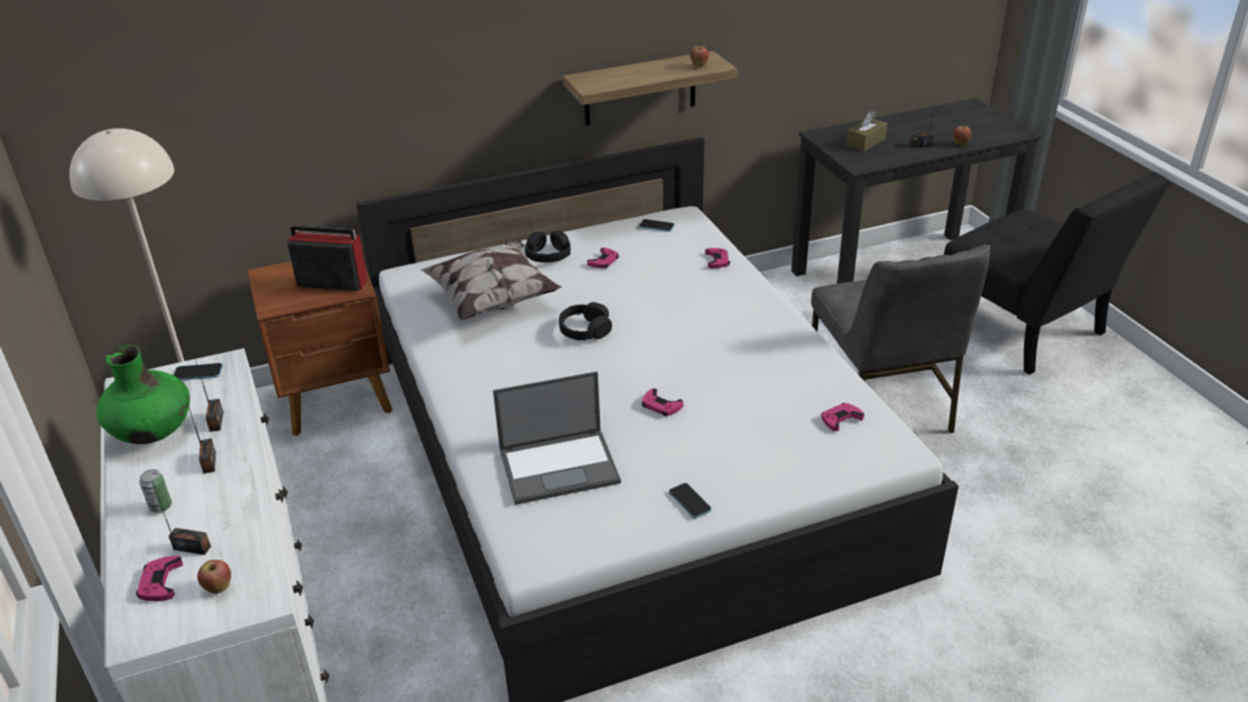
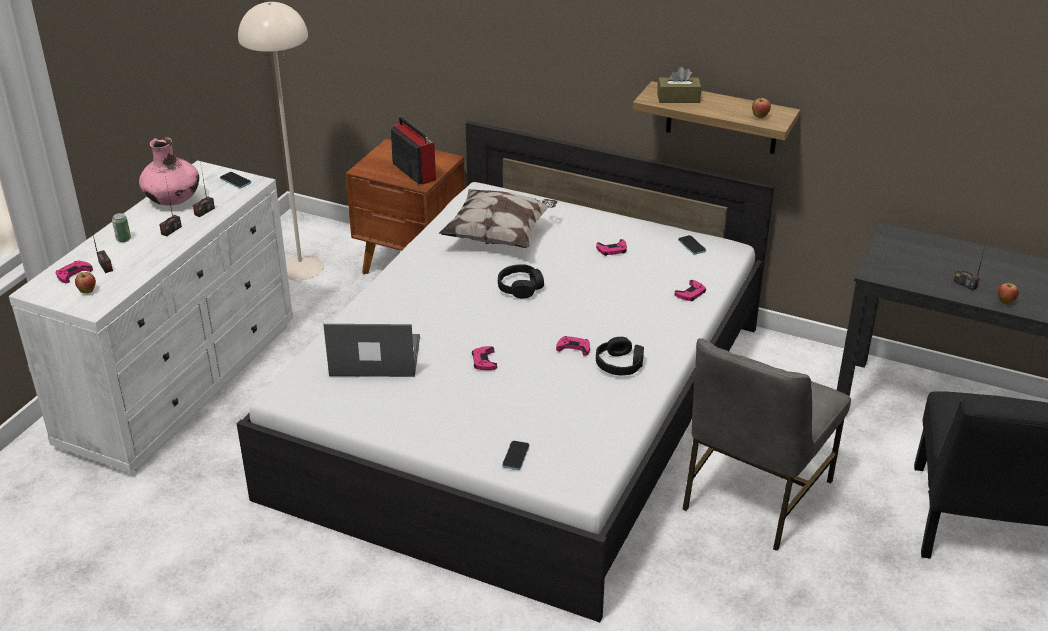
camera: 45 degrees right, 0 degrees up
(154, 433) = (173, 201): green vase -> pink vase
(548, 255) = (584, 226): black headphones -> black headphones (619, 364)
(560, 466) = (374, 357): laptop -> laptop turned 150 degrees clockwise
(689, 502) = (405, 423): phone -> phone (515, 456)
(841, 419) = (576, 442): pink game controller -> pink game controller (574, 348)
(865, 142) = (919, 258): brown tissue box -> brown tissue box (678, 98)

